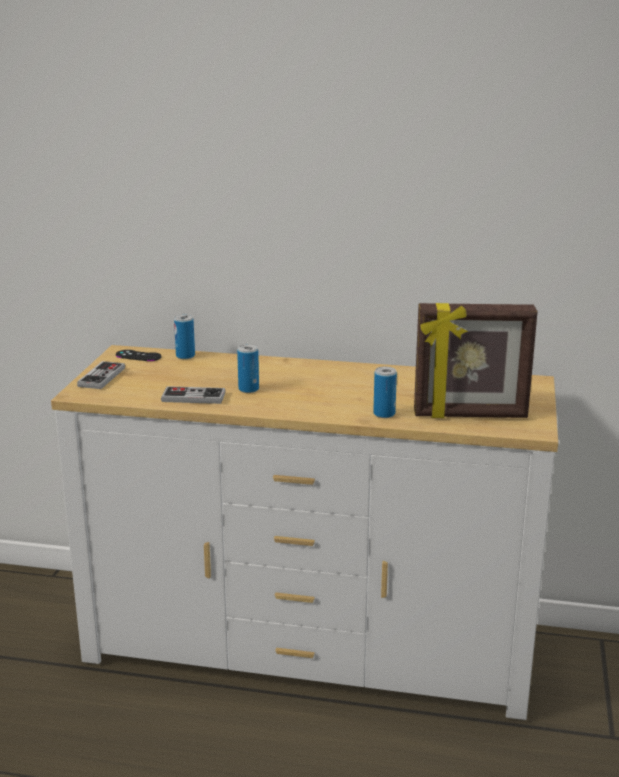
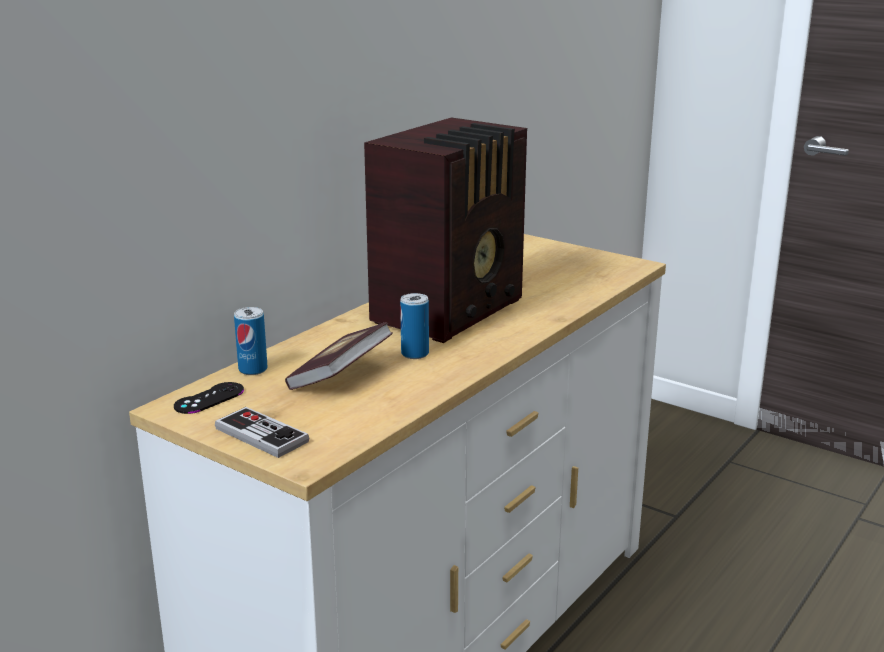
camera: 65 degrees left, 0 degrees up
(193, 397) = (408, 387): game controller -> none
(194, 378) = (340, 376): none -> book
(338, 385) = (452, 310): none -> radio
(384, 414) = (551, 307): can -> none
(470, 415) = (585, 277): picture frame -> none

